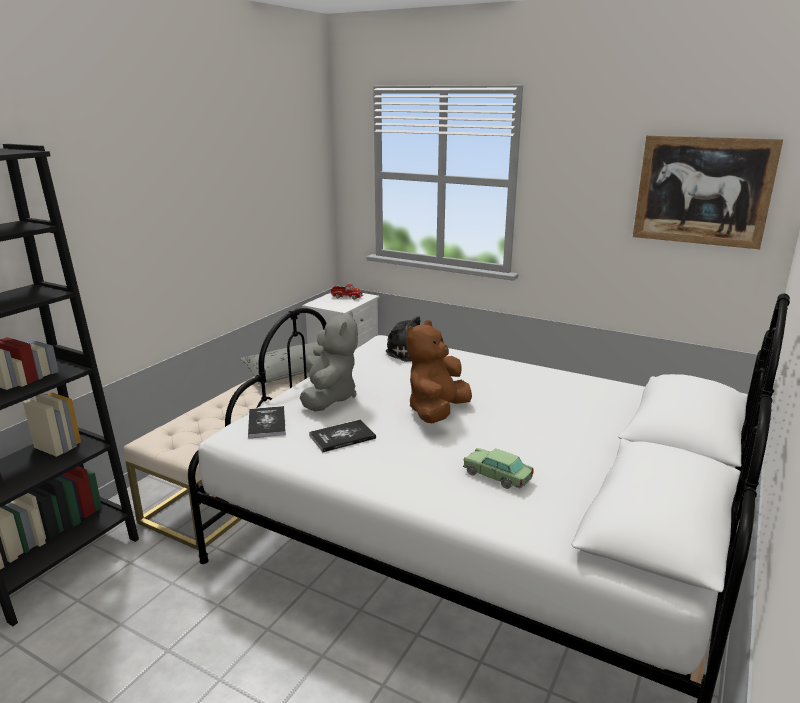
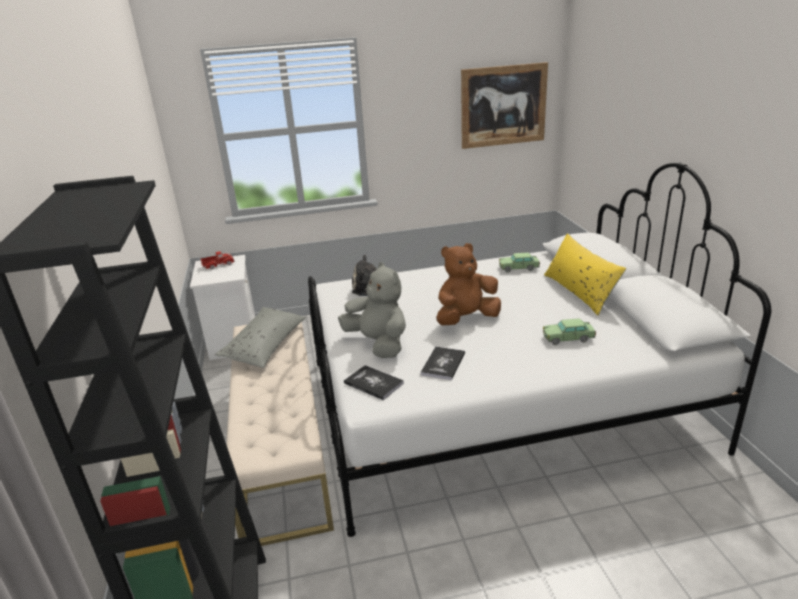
camera: 40 degrees left, 5 degrees up
(437, 412) = (466, 319): brown plush toy -> brown plush toy turned 75 degrees clockwise
(585, 392) = (519, 268): none -> toy car
(607, 442) = (579, 291): none -> yellow pillow

